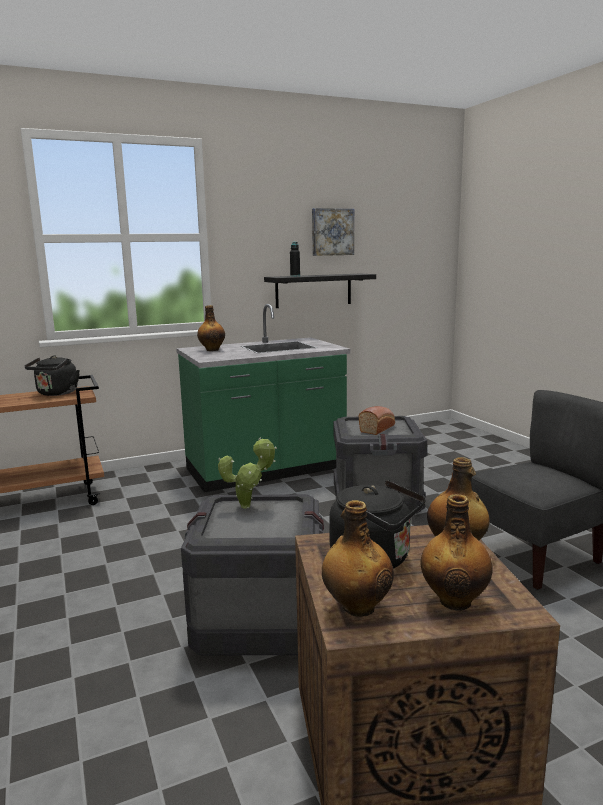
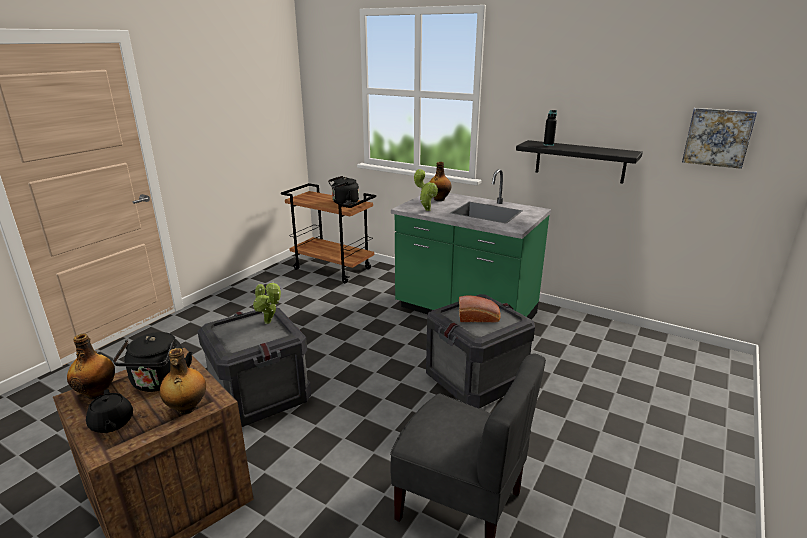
camera: 55 degrees right, 10 degrees up
(230, 355) = (426, 209): none -> potted plant
(332, 232) = (613, 101): picture -> picture (718, 137)
(454, 600) = (112, 423): bottle -> black teapot

